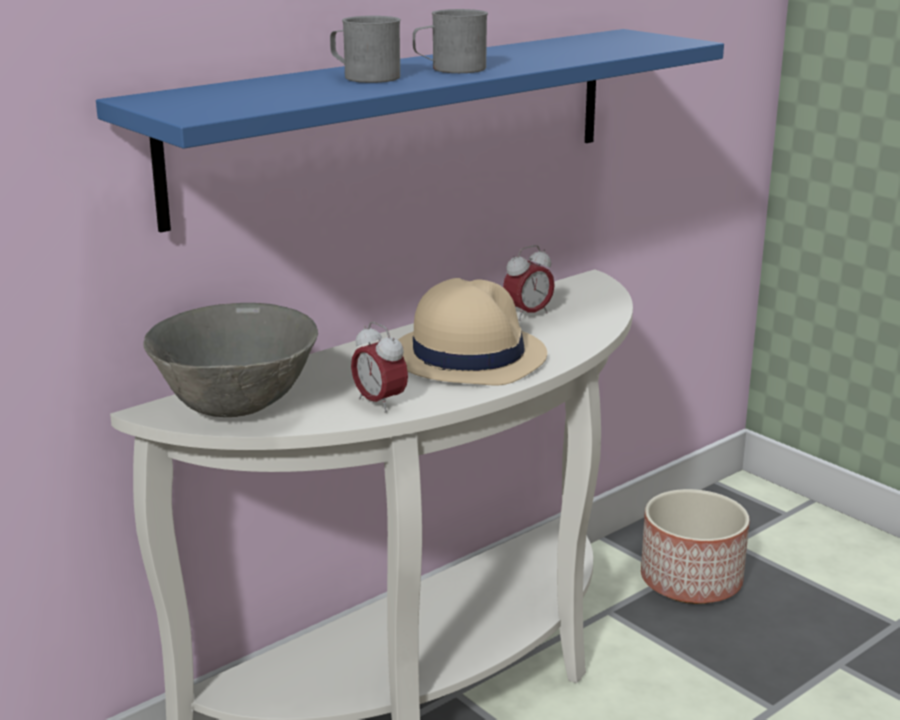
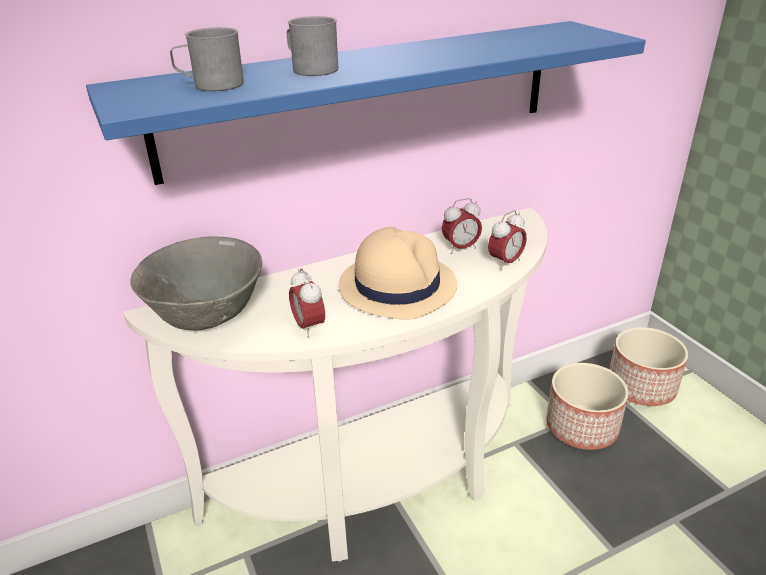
camera: 15 degrees right, 10 degrees up
(450, 69) = (387, 62): grey mug -> grey mug (210, 85)
(592, 324) = (505, 263): none -> alarm clock
(756, 526) = (642, 387): none -> planter

